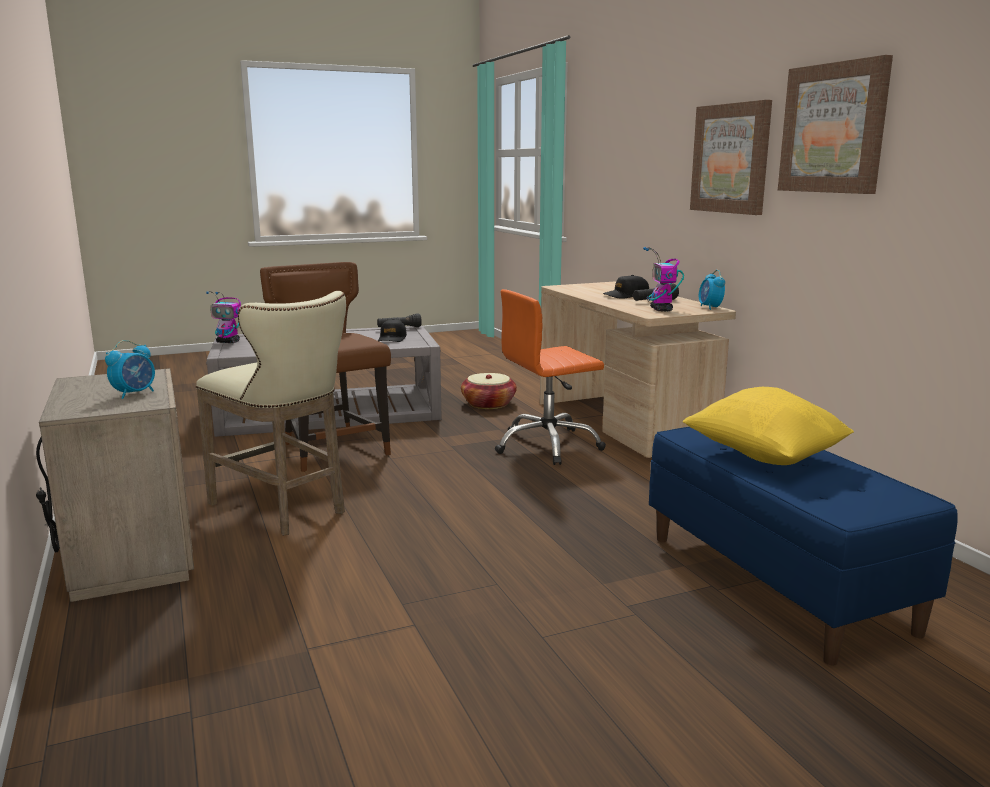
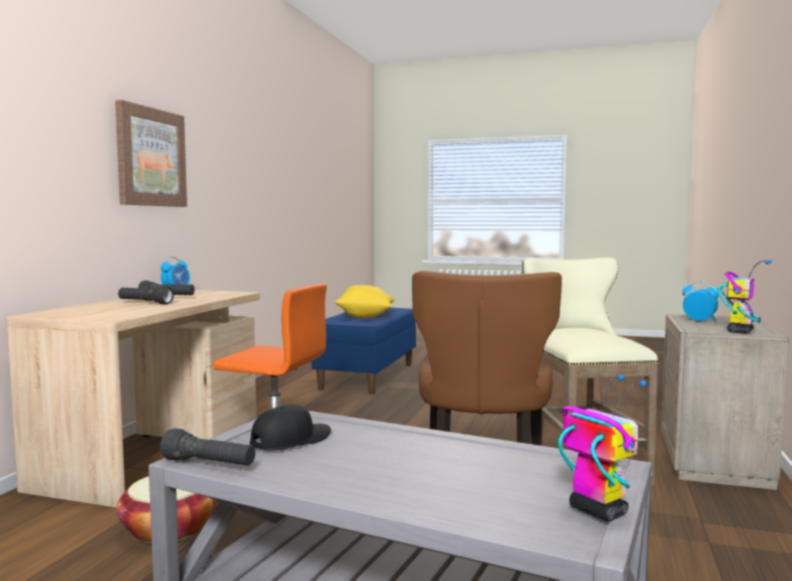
camera: 140 degrees left, 10 degrees down
(135, 394) = (700, 321): alarm clock -> alarm clock turned 60 degrees clockwise
(626, 296) = (145, 303): black cap -> black flashlight
(661, 310) = (213, 294): toy robot -> toy robot (740, 331)
(833, 128) = (216, 148): picture -> none

